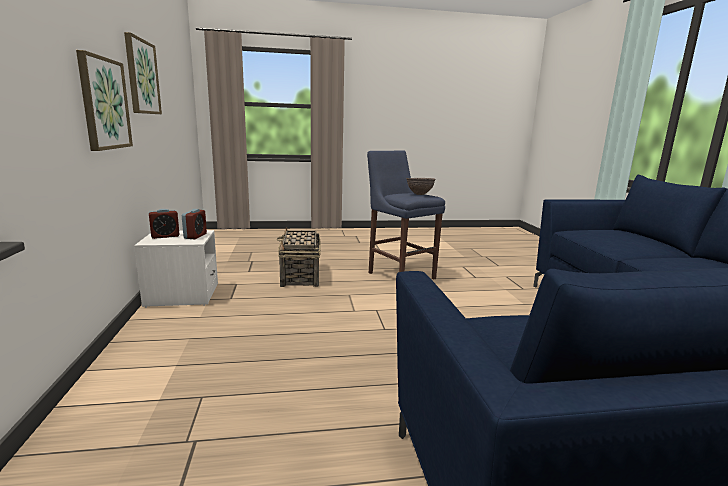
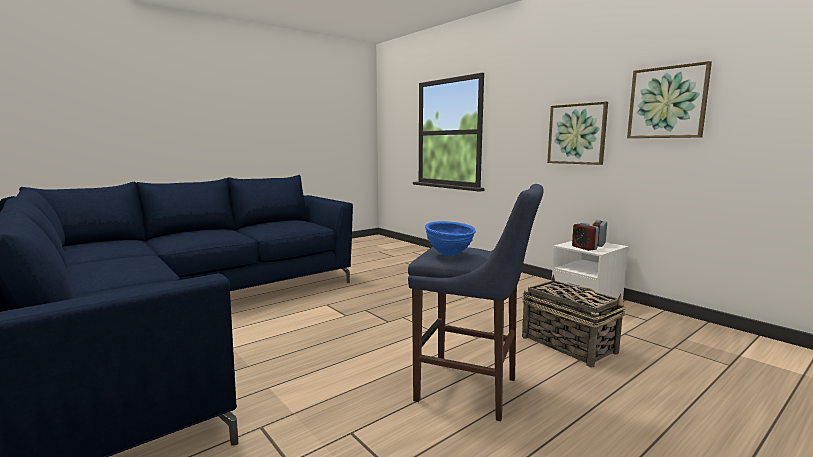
camera: 150 degrees right, 5 degrees down
(419, 194) = (449, 255): brown bowl -> blue bowl

